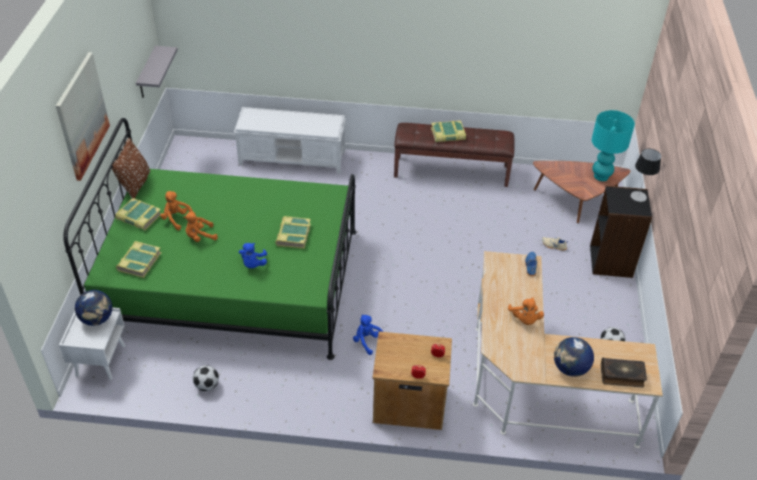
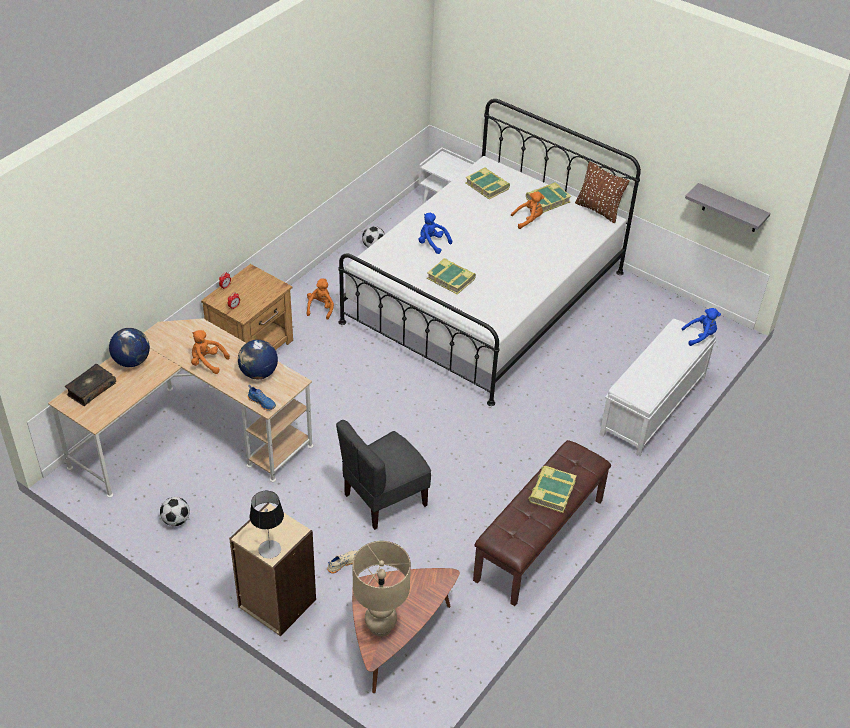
camera: 120 degrees right, 0 degrees up
(81, 116) = (582, 82): picture -> none
(97, 319) = (456, 171): globe -> globe (258, 373)
(200, 236) = (493, 225): orange plush toy -> orange plush toy (320, 308)
(231, 280) = (484, 297): green bed -> white bed
(367, 341) = (338, 351): blue plush toy -> blue plush toy (700, 336)
(487, 249) = (384, 499): none -> grey chair
(601, 176) = (381, 627): turquoise table lamp -> beige table lamp
(611, 261) = (276, 604): black bookcase -> beige bookcase

